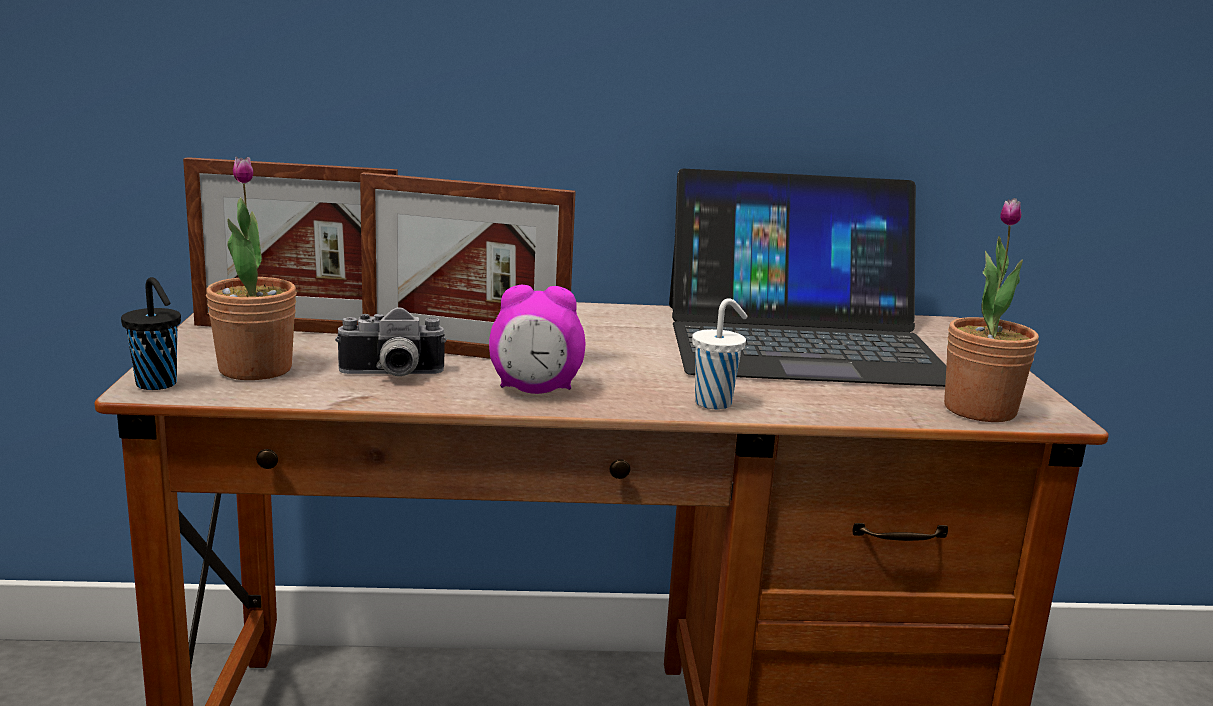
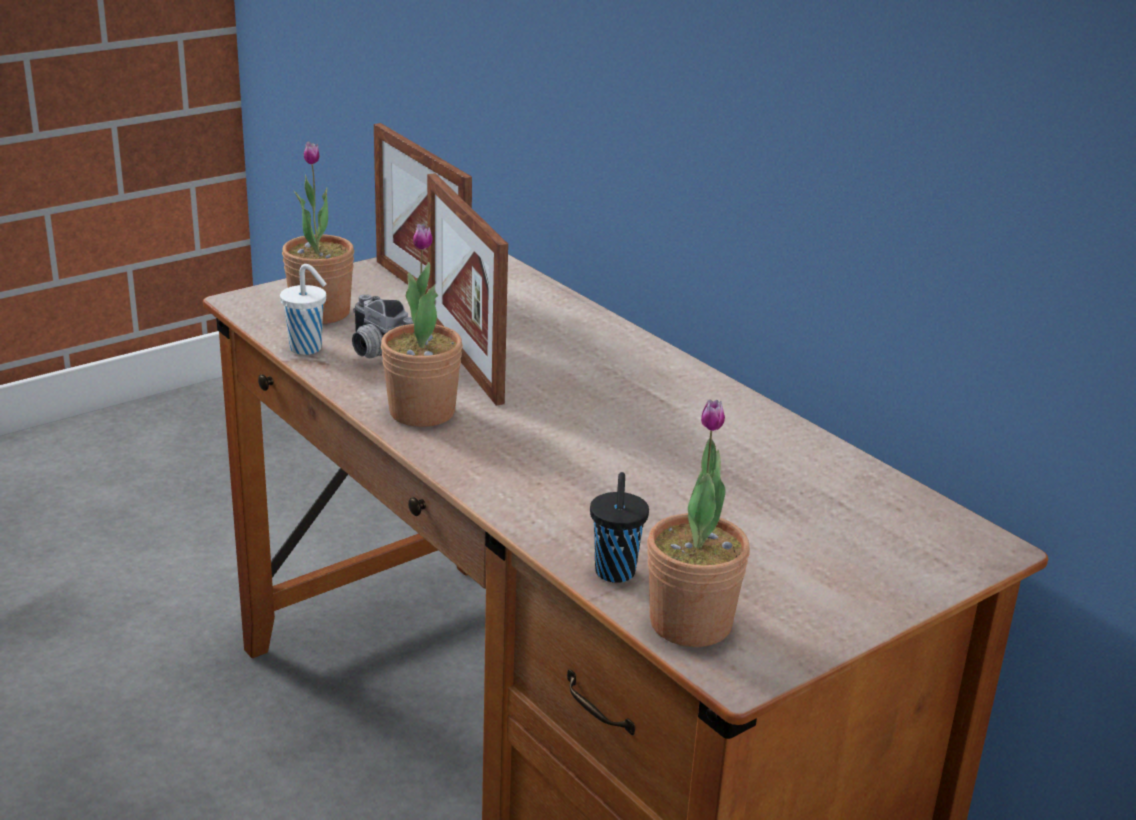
camera: 55 degrees right, 10 degrees up
(158, 385) = (251, 300): black cup -> black cup (615, 574)
(535, 390) = (422, 412): alarm clock -> potted plant
(715, 403) = (503, 489): white cup -> white cup (307, 349)
(801, 342) = (756, 485): laptop -> none

